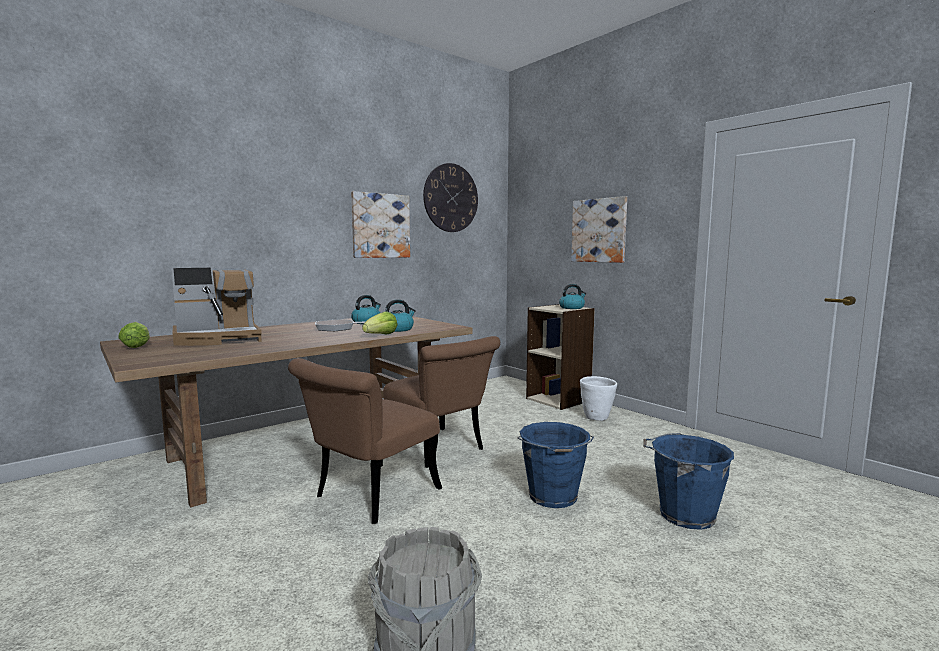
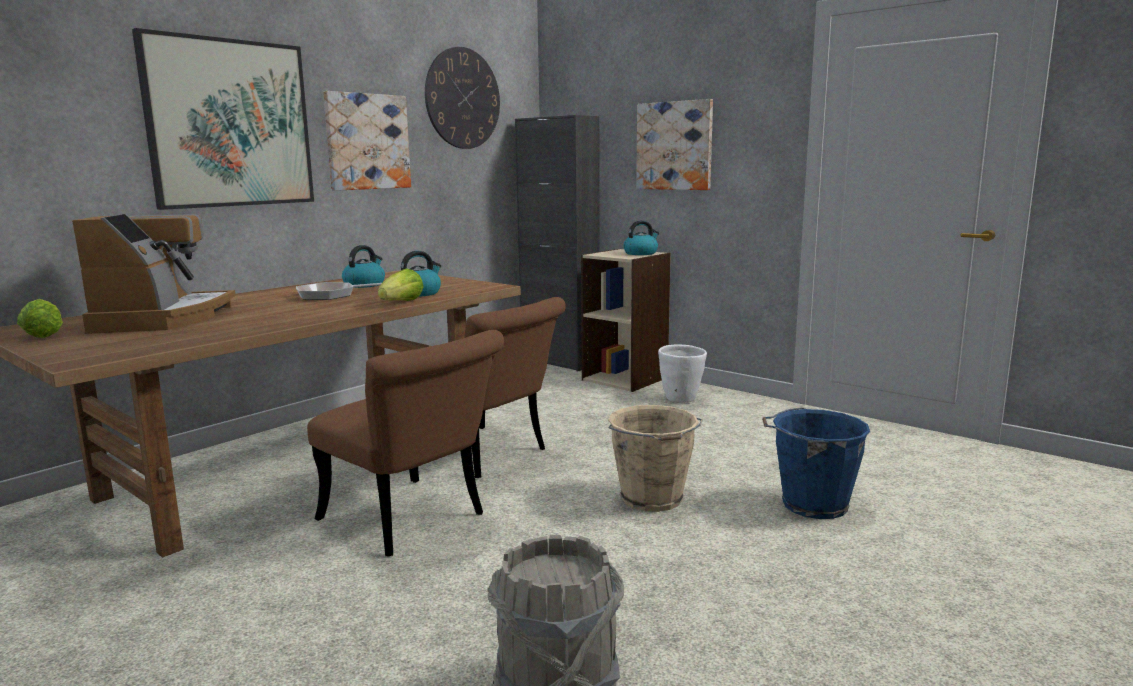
camera: 10 degrees left, 5 degrees up
(218, 339) = (163, 318): coffee machine -> coffee machine turned 60 degrees counterclockwise
(285, 212) = (230, 124): none -> picture
(368, 497) = (413, 521): brown chair -> brown chair turned 75 degrees counterclockwise
(514, 384) = (559, 361): none -> black cabinet
(553, 497) = (652, 499): blue bucket -> beige bucket

